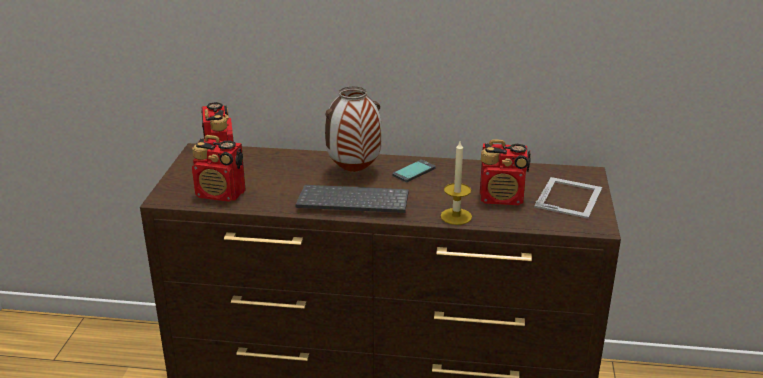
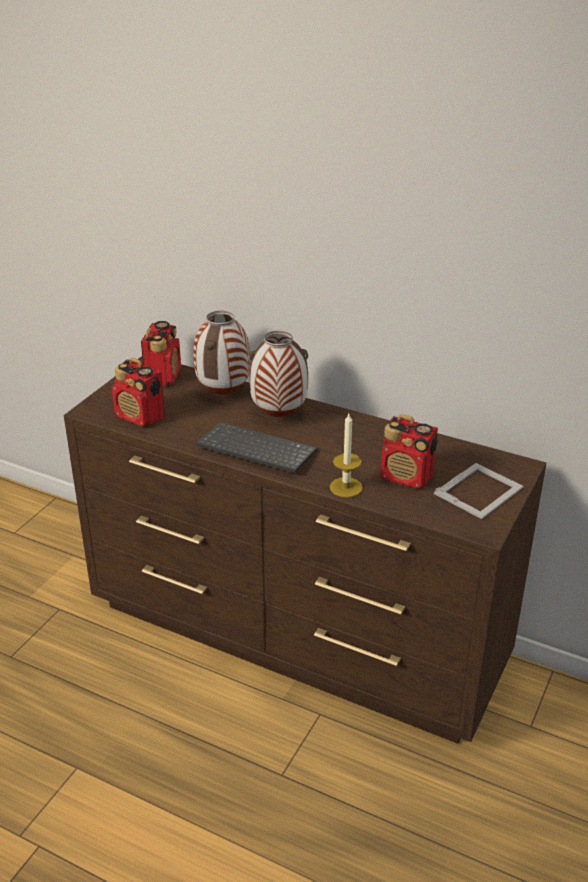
camera: 20 degrees right, 5 degrees up
(288, 162) = (223, 393): none -> vase
(413, 172) = (337, 428): phone -> none

